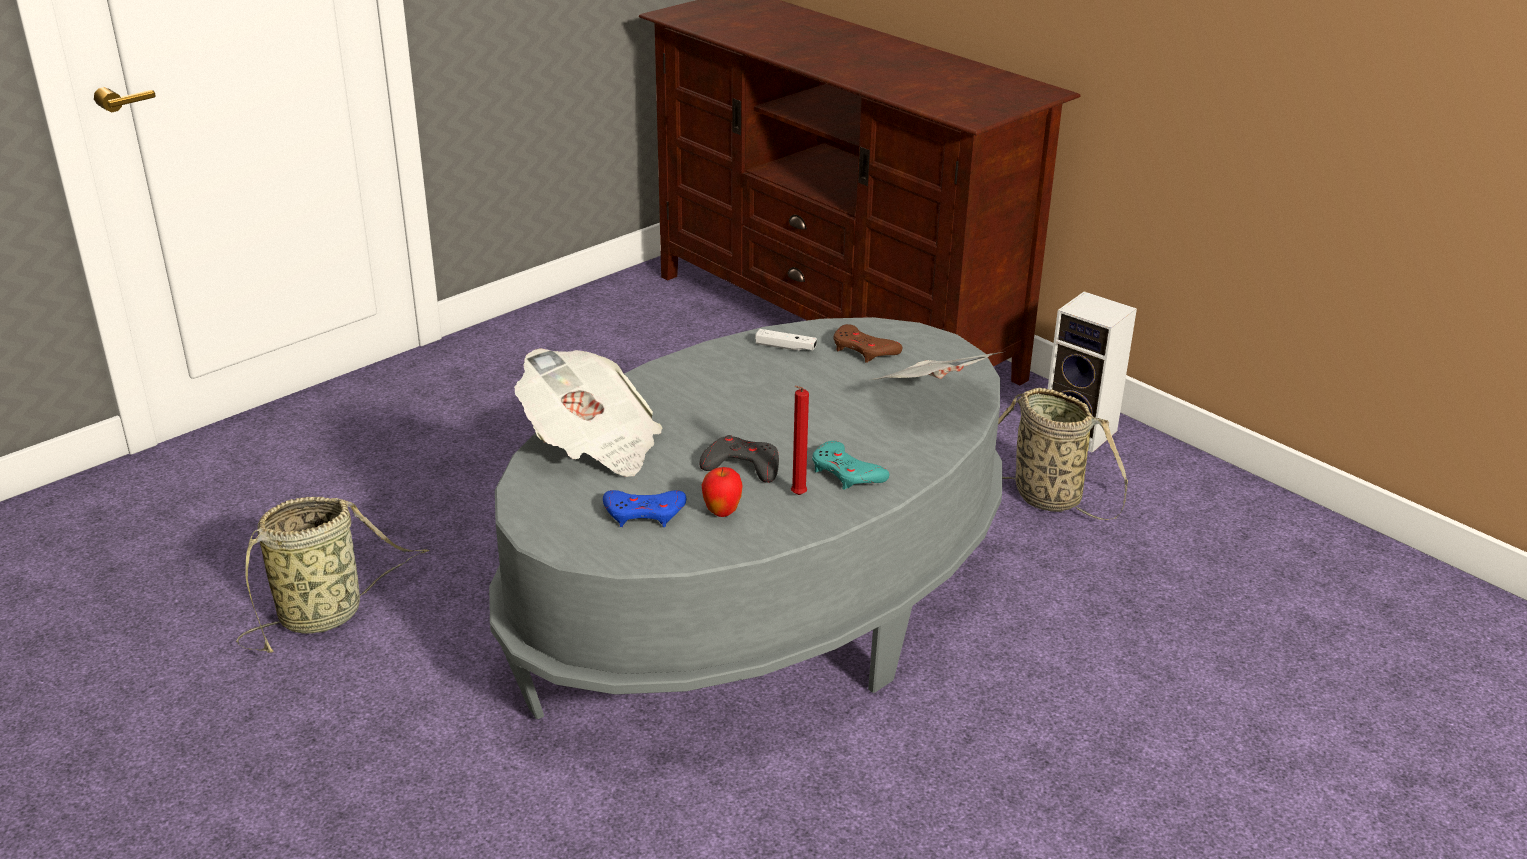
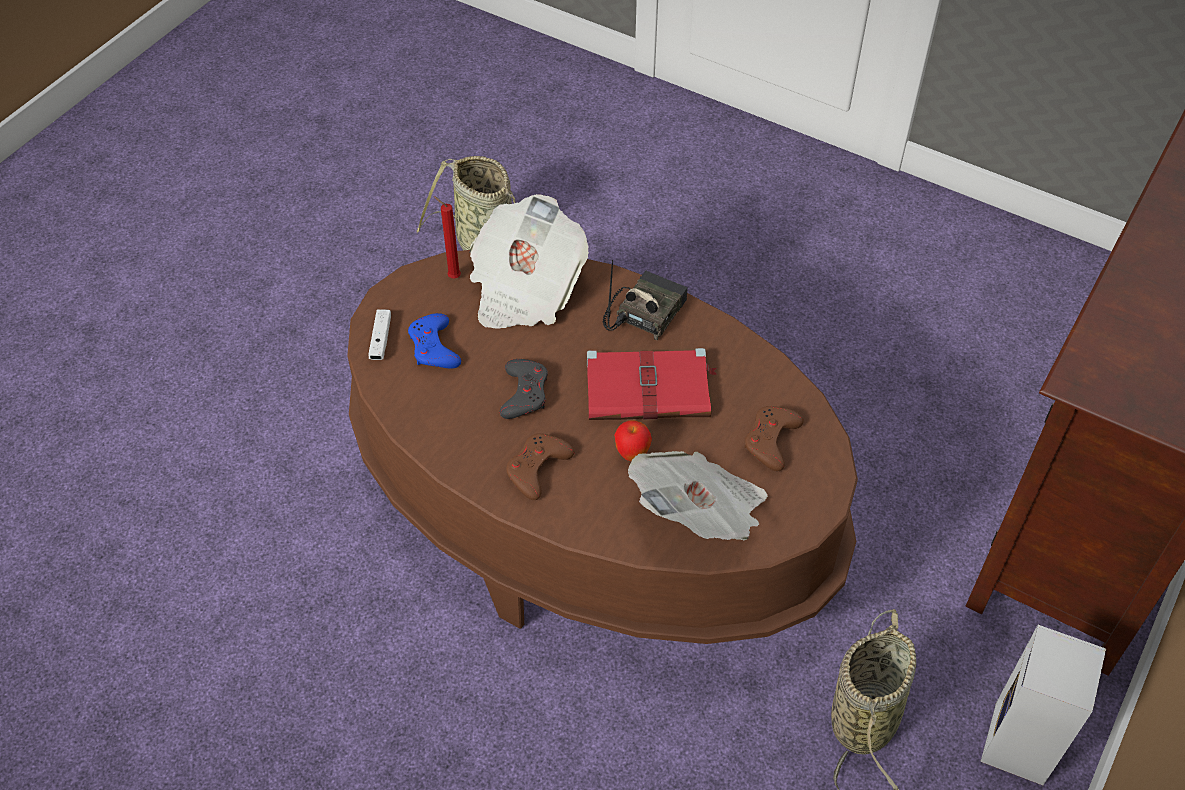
camera: 75 degrees right, 20 degrees up
(671, 383) = (644, 312): none -> radio
(722, 512) = (449, 396): apple -> apple (632, 454)
(761, 604) = (592, 509): grey coffee table -> brown coffee table
(773, 396) = (650, 389): none -> red book
(785, 347) = (748, 378): white game controller -> white game controller (381, 340)
(797, 496) = (489, 440): red candle -> red candle (452, 276)
(846, 473) = (537, 468): turquoise game controller -> brown game controller

